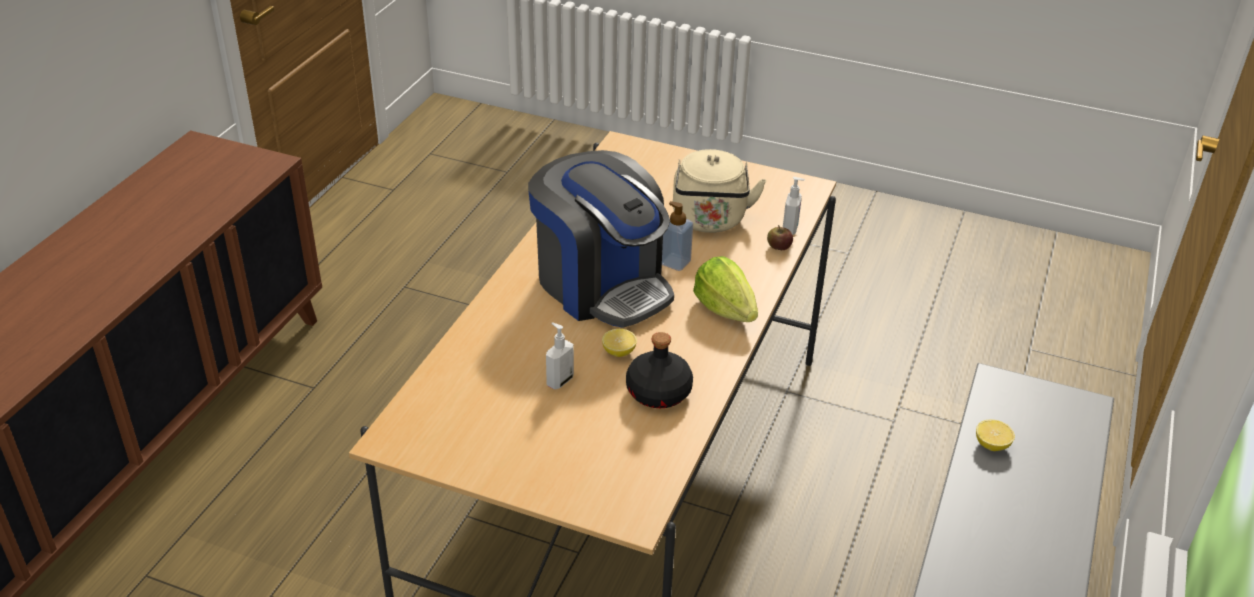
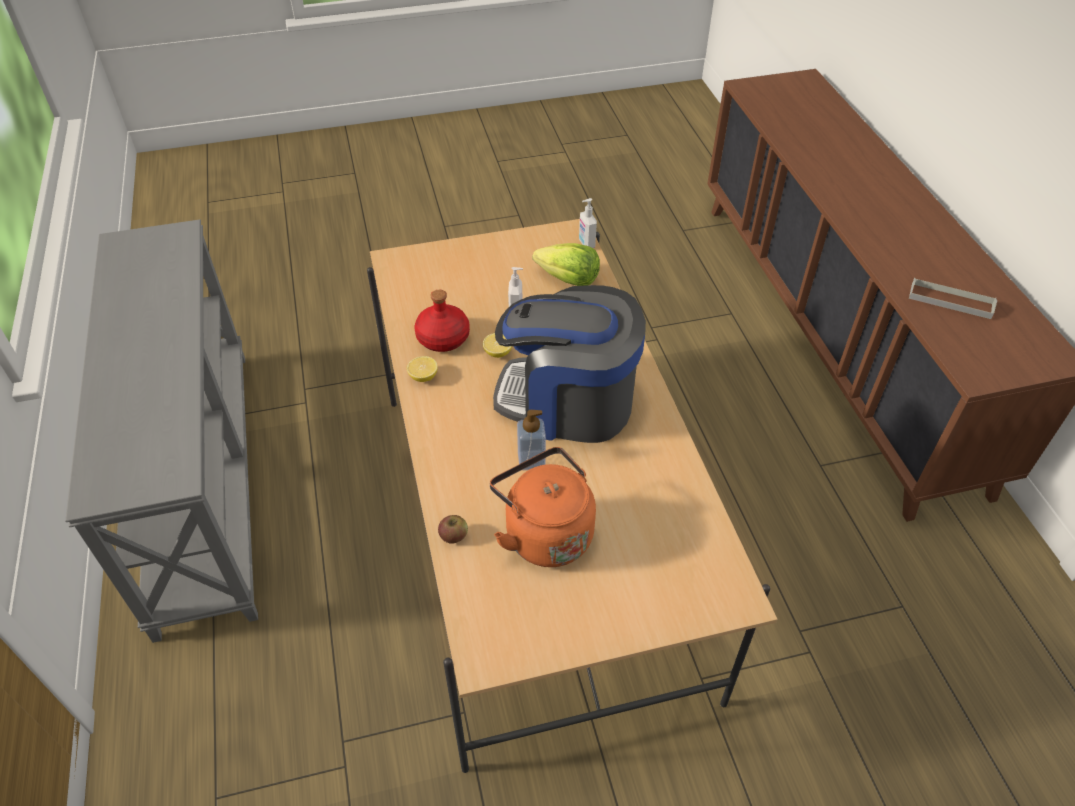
camera: 145 degrees right, 10 degrees up
(179, 207) = (950, 301): none -> grey tray
(658, 393) = (442, 337): black bottle -> red bottle
(710, 221) = (545, 533): beige kettle -> orange kettle
(725, 309) = (450, 433): lettuce -> lettuce (568, 279)
(790, 229) = (458, 570): soap dispenser -> soap dispenser (586, 243)
(991, 445) = (171, 416): lemon -> lemon (423, 377)

